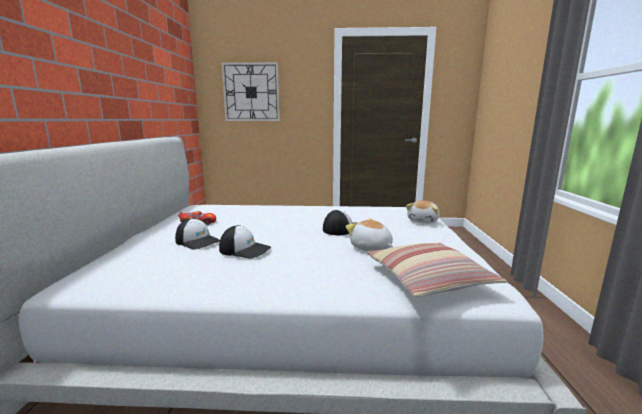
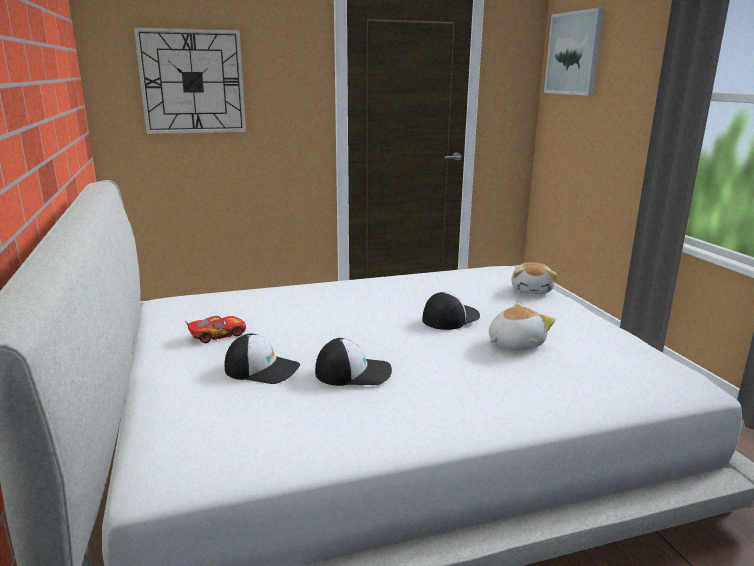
camera: 20 degrees left, 5 degrees up
(370, 248) = (514, 344): plush toy -> plush toy turned 120 degrees clockwise
(428, 279) = (615, 377): pillow -> none
(497, 66) = (574, 53): none -> picture

